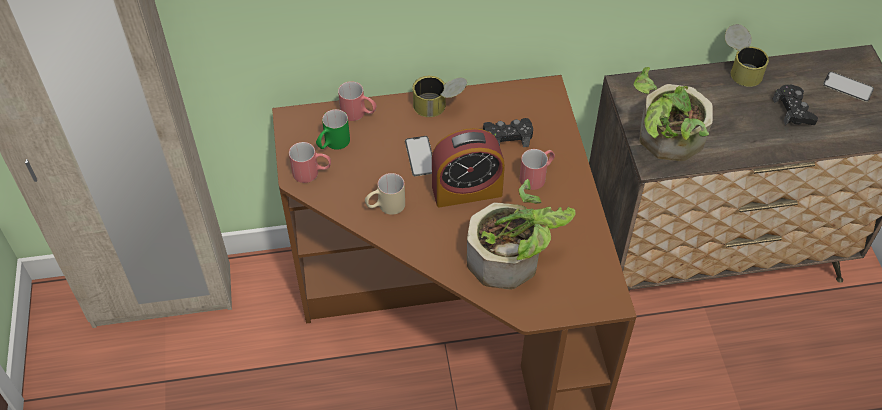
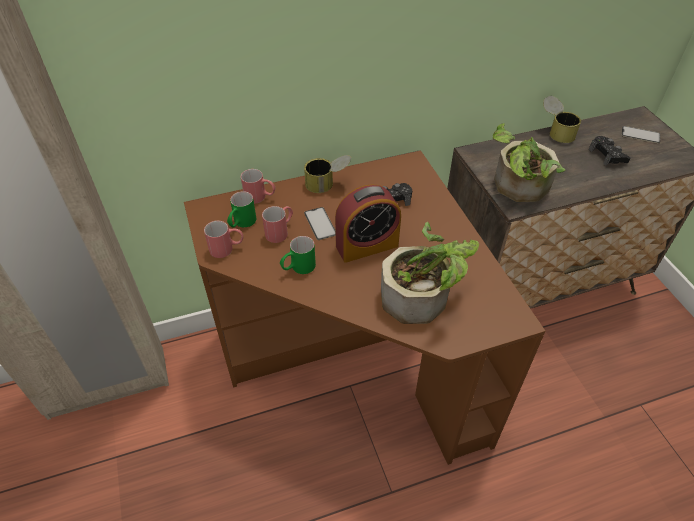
camera: 10 degrees left, 5 degrees down
(385, 206) = (298, 268): beige mug -> green mug
(537, 176) = (423, 226): red mug -> red mug (280, 231)

